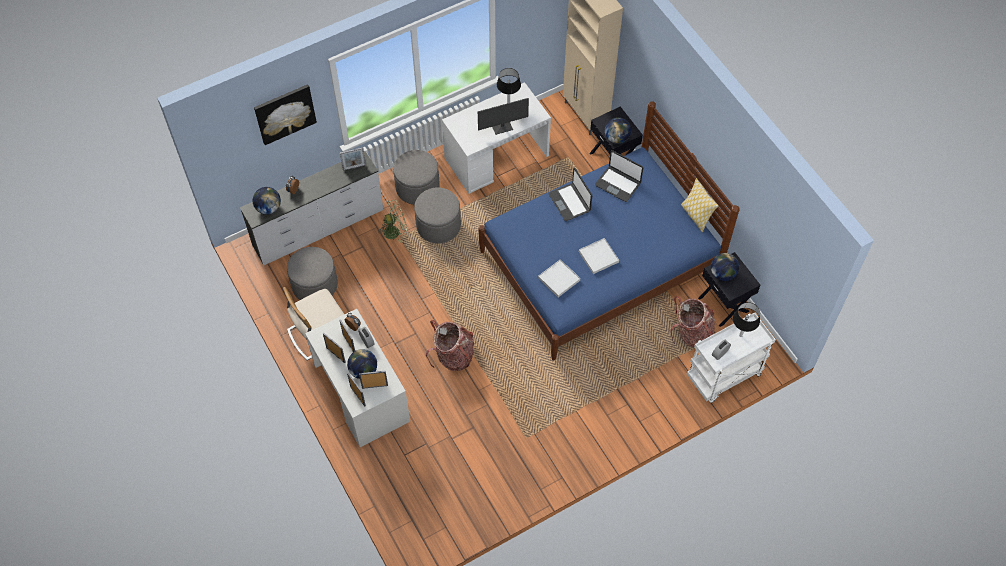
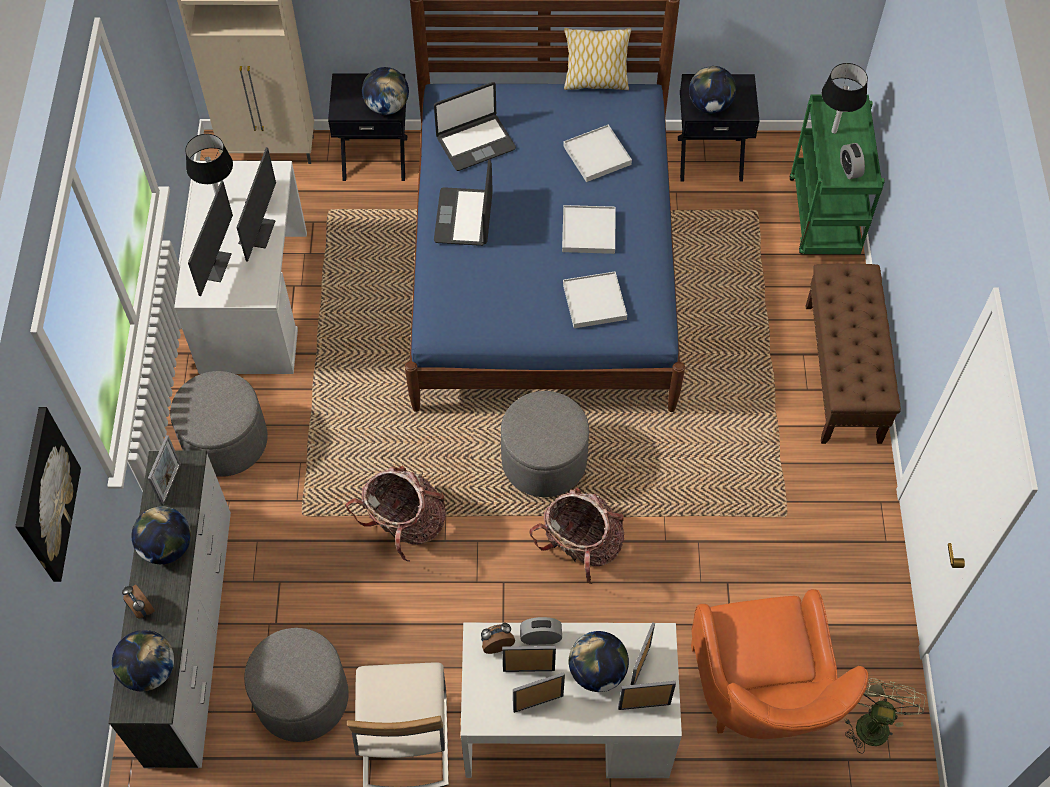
camera: 60 degrees left, 0 degrees up
(325, 183) = (167, 547): none -> globe
(395, 231) = (285, 516): green fan -> green fan (871, 721)
(418, 468) = (758, 702): none -> orange armchair
(438, 225) = (321, 446): grey ottoman -> grey ottoman (544, 461)
(473, 121) = (213, 265): none -> monitor
(570, 202) = (464, 218): laptop -> laptop turned 90 degrees clockwise
(628, 427) = (843, 373): none -> brown bench
(648, 238) = (597, 155): none -> white tray
(691, 333) = (732, 218): backpack -> backpack (405, 525)
(723, 377) = (825, 218): white cart -> green cart

